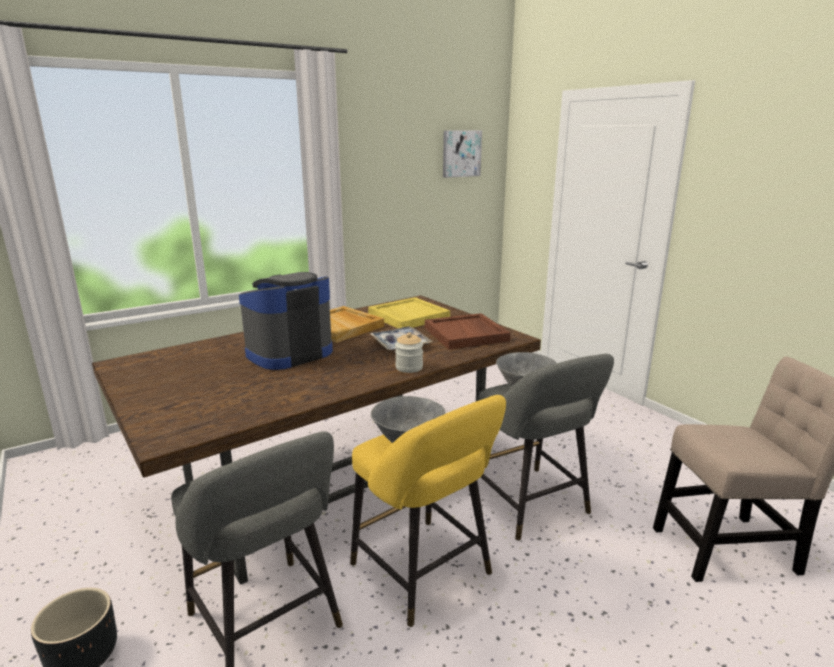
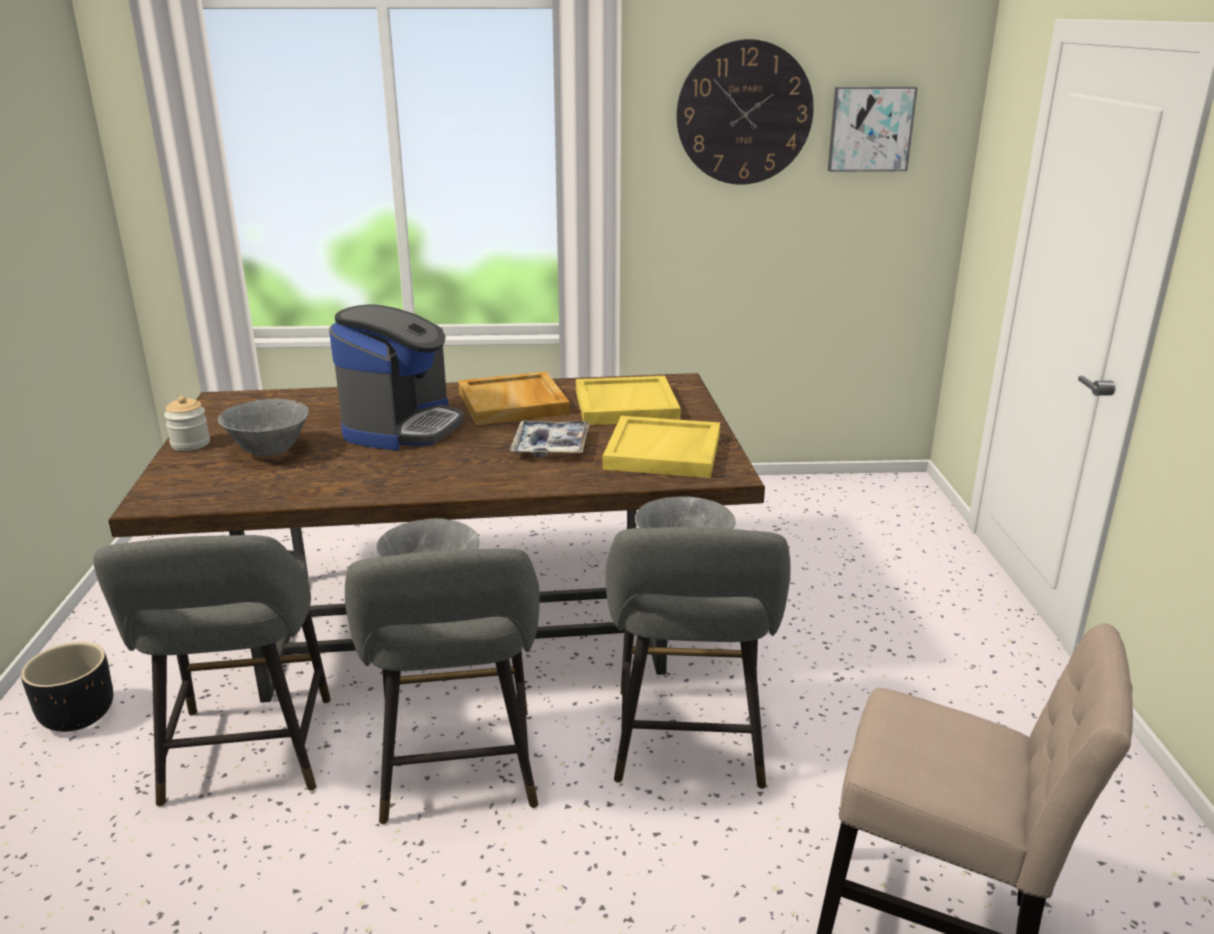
camera: 30 degrees right, 5 degrees up
(213, 387) = (269, 452): none -> grey bowl
(289, 353) = (402, 427): coffee machine -> coffee machine turned 120 degrees clockwise
(400, 145) = (744, 113): none -> wall clock
(409, 367) = (511, 483): jar -> jar (190, 444)
(425, 573) = (458, 773): yellow stool -> grey stool
(466, 334) = (664, 452): brown tray -> yellow tray

